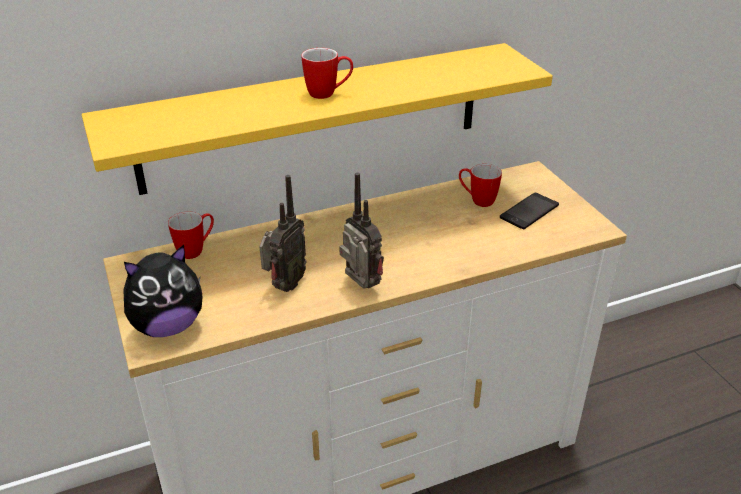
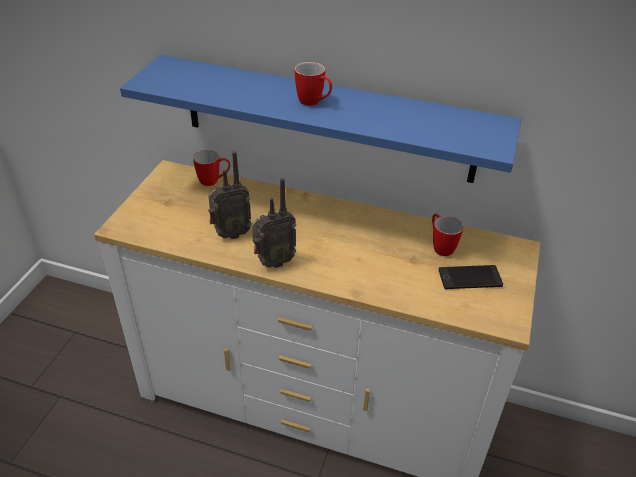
camera: 40 degrees right, 5 degrees up
(168, 326) = (141, 220): plush toy -> none
(314, 117) = (327, 119): yellow shelf -> blue shelf
(360, 287) = (273, 262): radio -> radio turned 60 degrees clockwise

